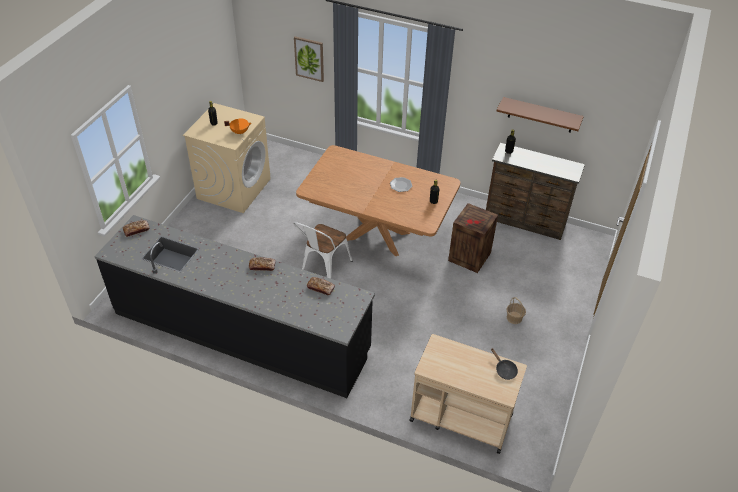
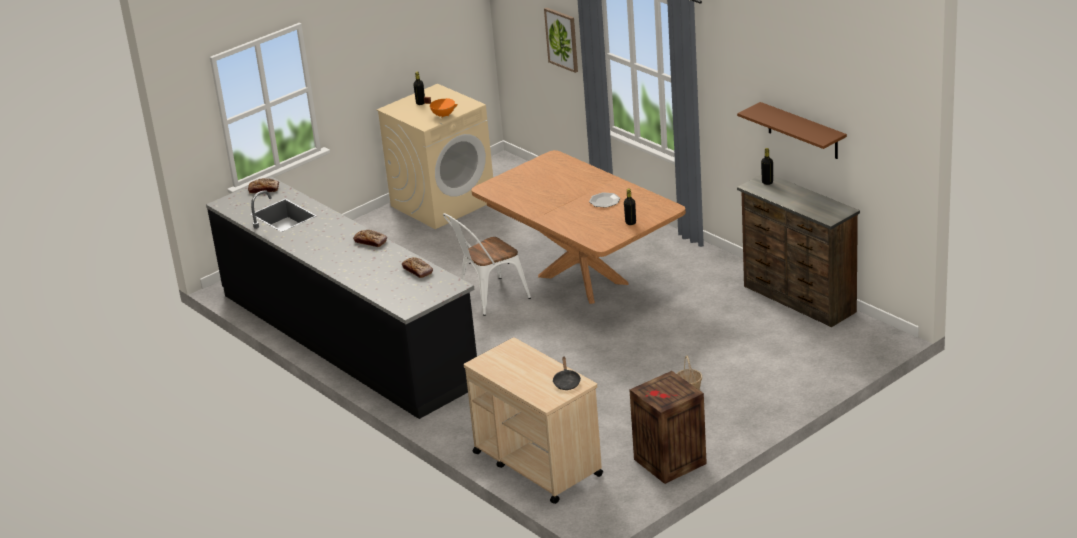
camera: 30 degrees right, 15 degrees down
(469, 257) = (686, 322): crate -> crate (669, 462)

